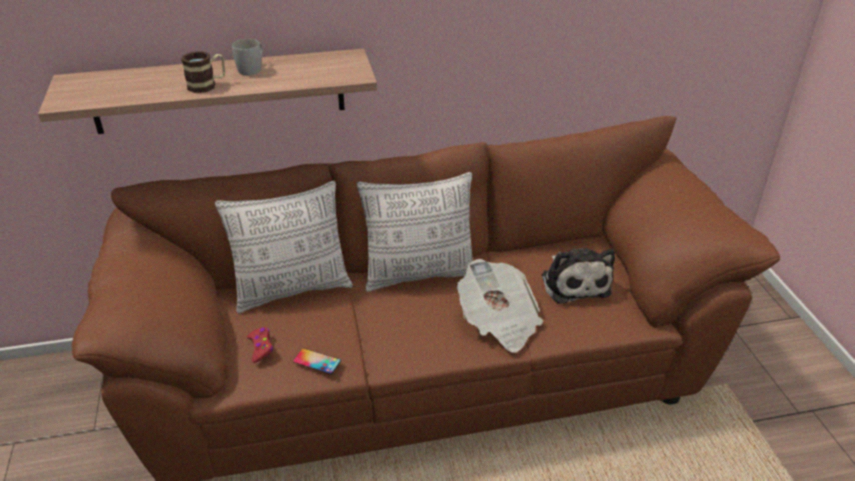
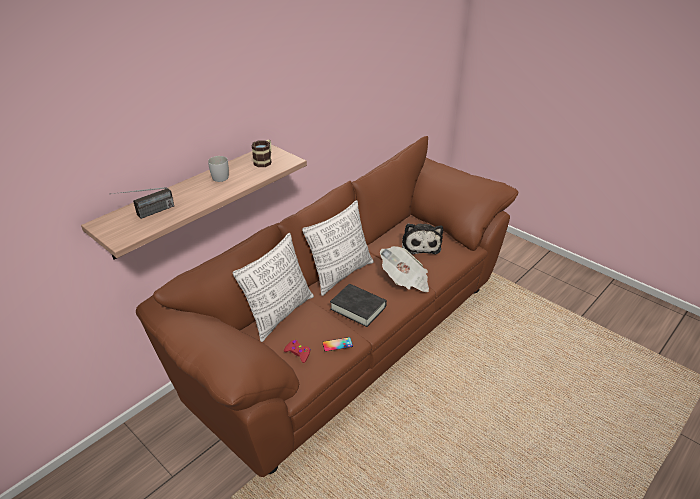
camera: 35 degrees left, 0 degrees up
(121, 85) = (147, 214): none -> radio
(207, 85) = (207, 195): mug -> mug (264, 161)
(394, 328) = (358, 308): none -> black book
(574, 282) = (420, 244): plush toy -> plush toy turned 45 degrees clockwise

